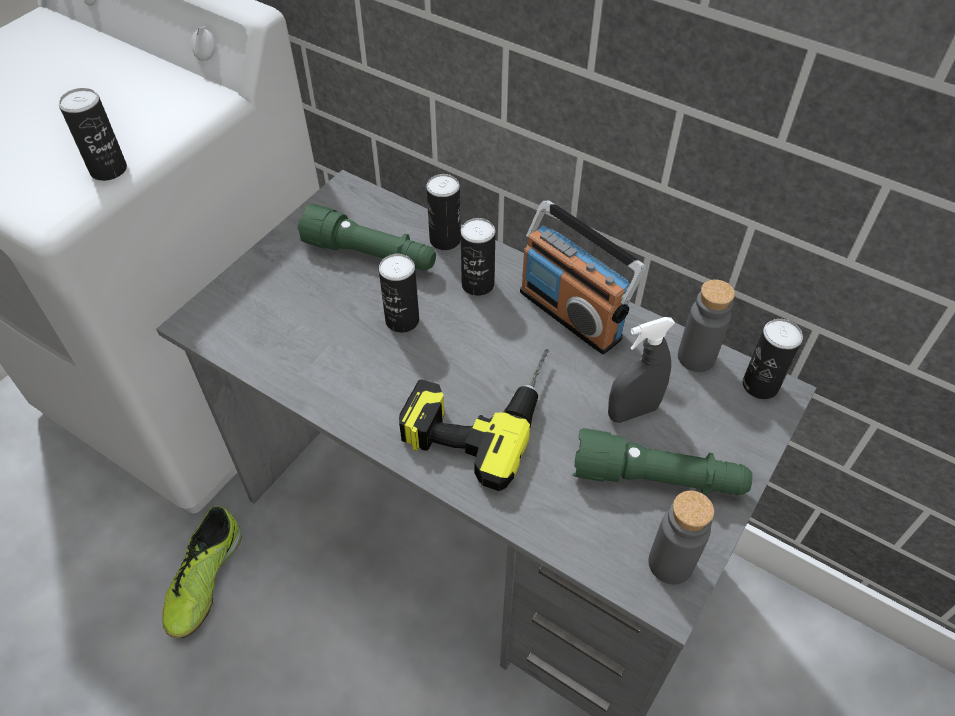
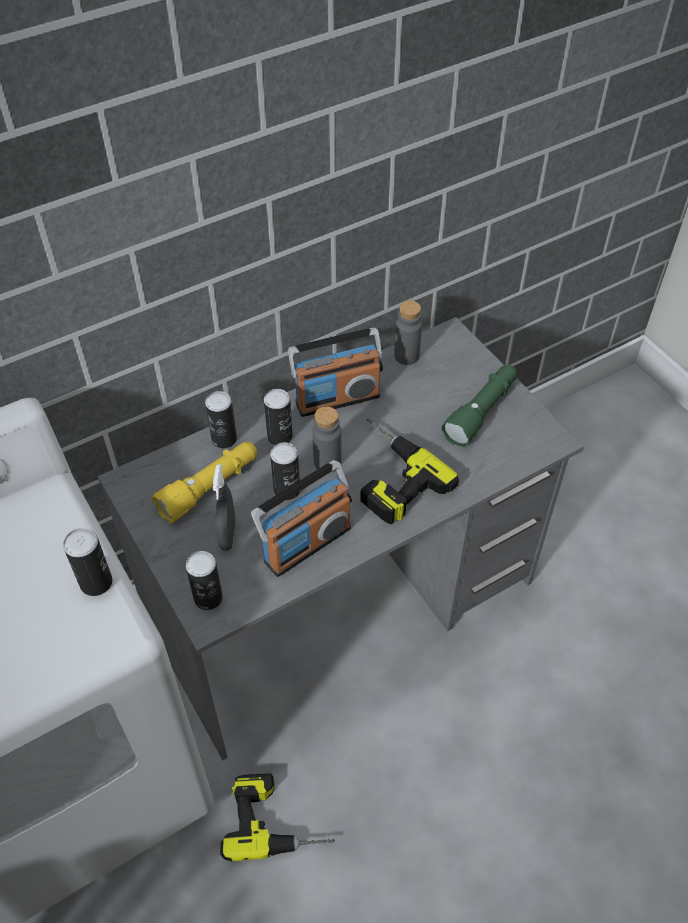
camera: 65 degrees left, 0 degrees up
(204, 579) = (278, 819): shoe -> power drill
(333, 367) = (306, 543): none -> radio
(371, 255) = (210, 487): green flashlight -> yellow flashlight
(632, 412) = (430, 402): grey spray bottle -> grey spray bottle (227, 536)
(670, 563) = (536, 430): grey bottle -> grey bottle (327, 462)
(760, 385) = (442, 338): can -> can (208, 598)

